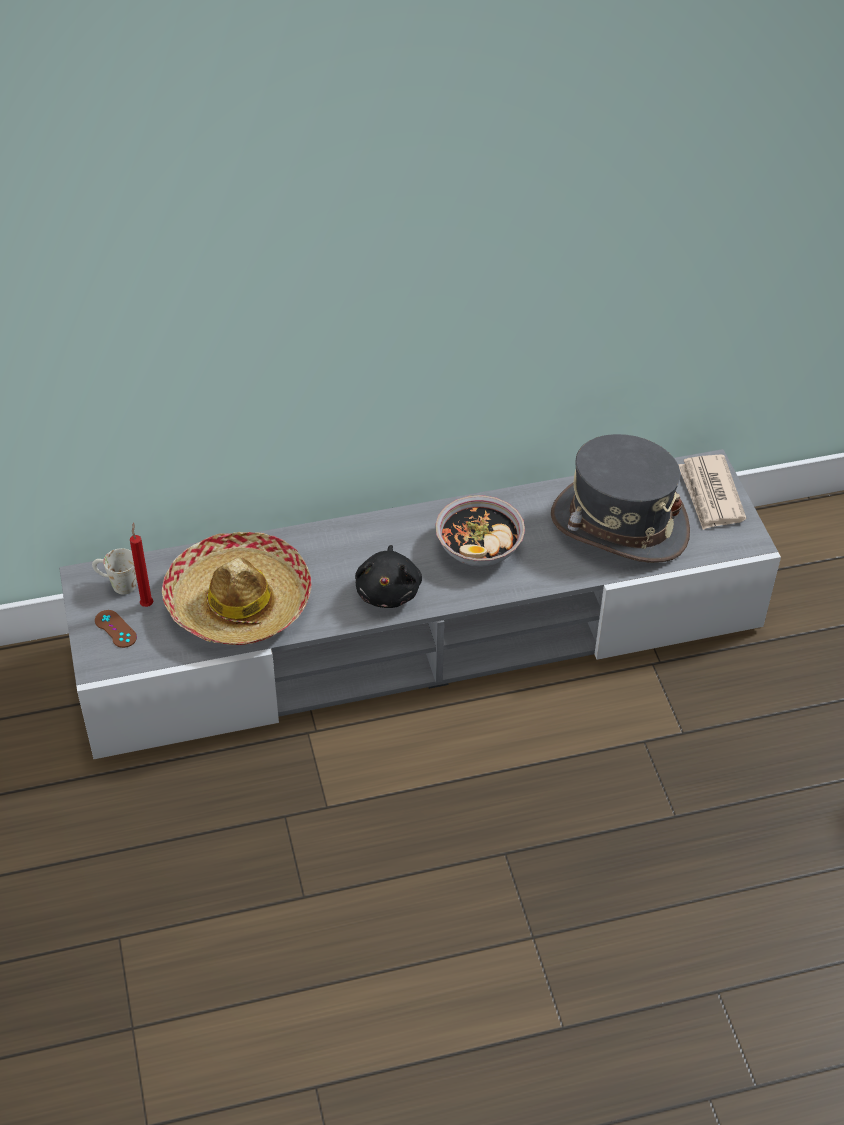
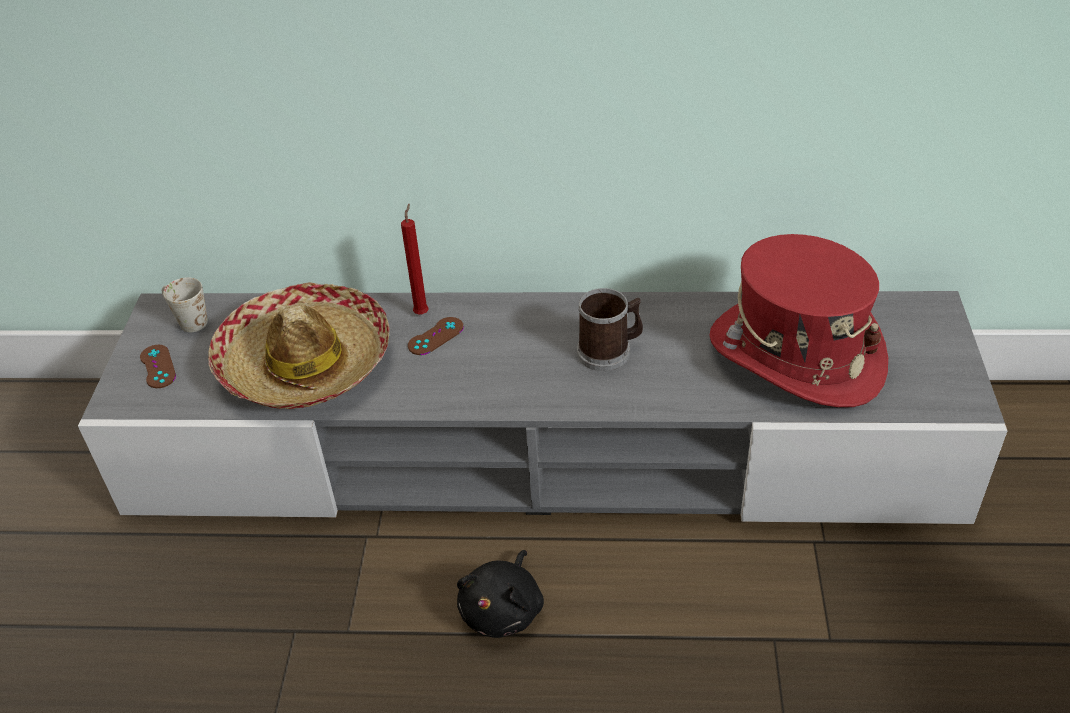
camera: 20 degrees right, 5 degrees down
(147, 603) = (206, 346): red candle -> red candle (422, 312)
(336, 560) = (436, 336): none -> brown game controller
(388, 591) = (480, 381): black plush toy -> black plush toy (504, 609)
(479, 547) = (609, 351): bowl -> mug
(619, 525) = (795, 355): grey hat -> red hat
(710, 495) = (927, 340): newspaper -> none

